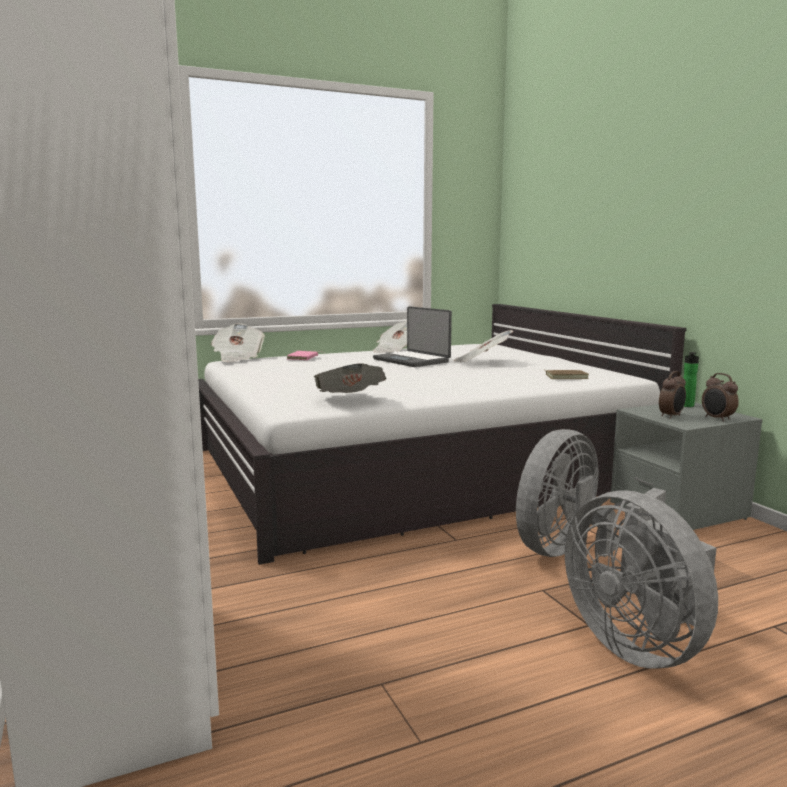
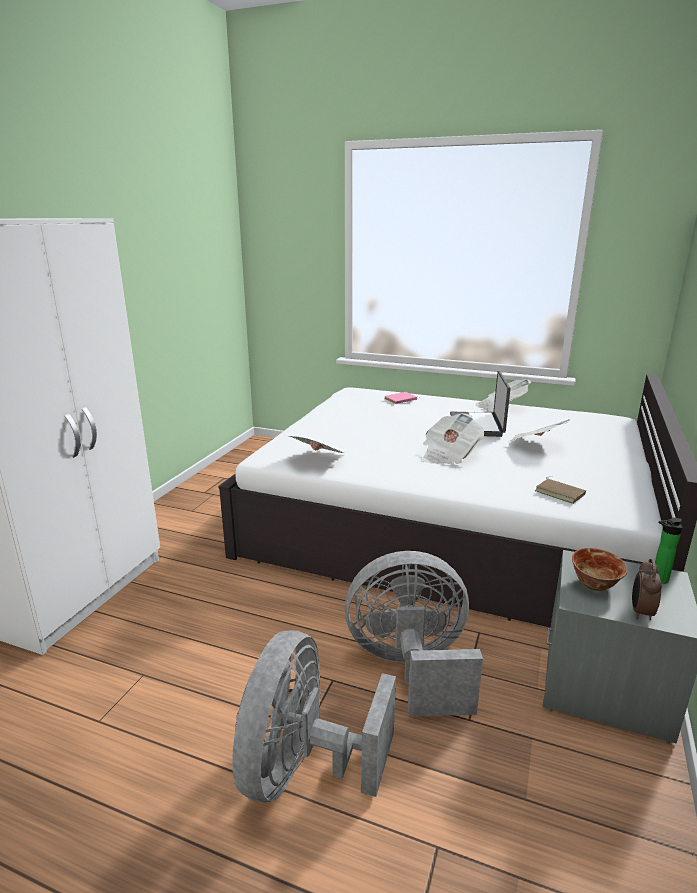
camera: 45 degrees right, 10 degrees up
(238, 358) = (362, 388): newspaper -> newspaper (449, 455)
(671, 416) = (595, 584): alarm clock -> bowl

